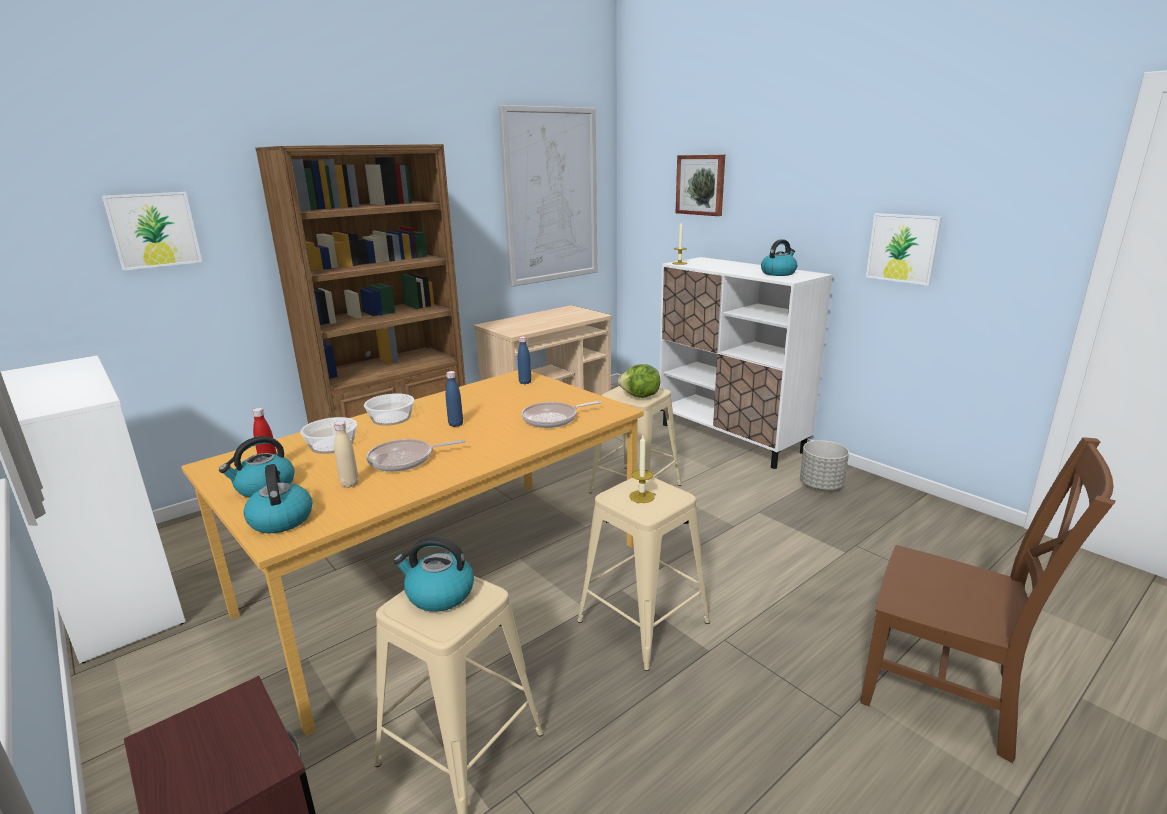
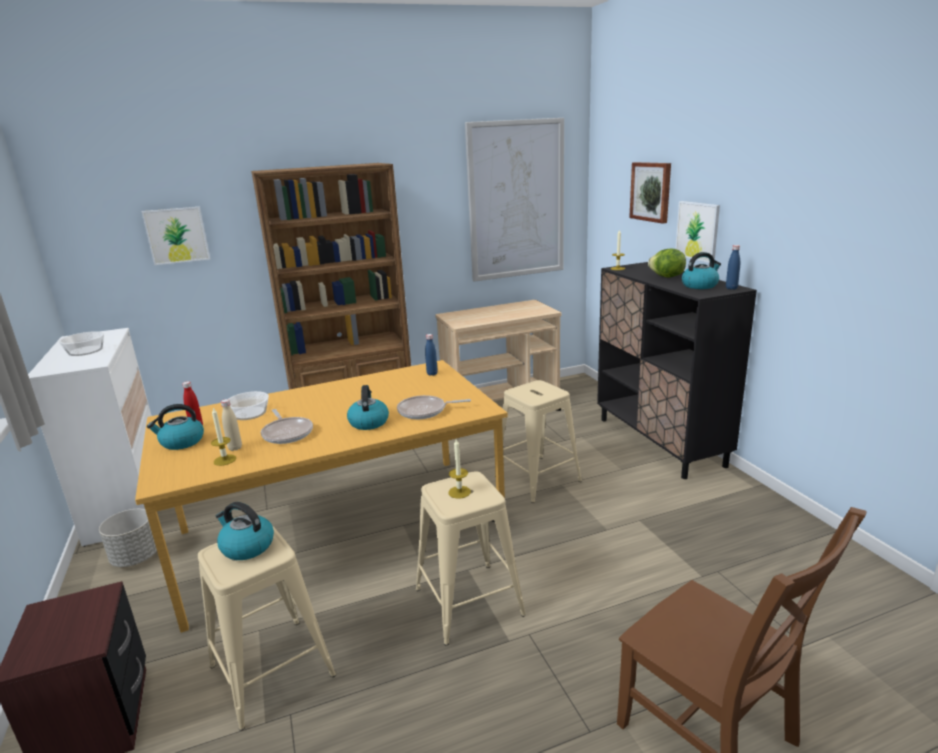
camera: 20 degrees right, 0 degrees up
(281, 519) = (172, 469): kettle -> kettle (368, 422)
(348, 499) = (225, 460): none -> candle
(391, 418) = (307, 395): bowl -> bowl (85, 351)
(405, 460) = (287, 433): frying pan -> frying pan turned 120 degrees counterclockwise
(456, 424) = (347, 407): blue bottle -> blue bottle (731, 288)
(640, 396) = (536, 396): lettuce -> lettuce (666, 277)
(731, 438) = (660, 441): white cabinet -> black cabinet
(821, 485) = (722, 503): grey planter -> grey planter (136, 557)
(903, 248) = (820, 269): picture -> picture (697, 231)

